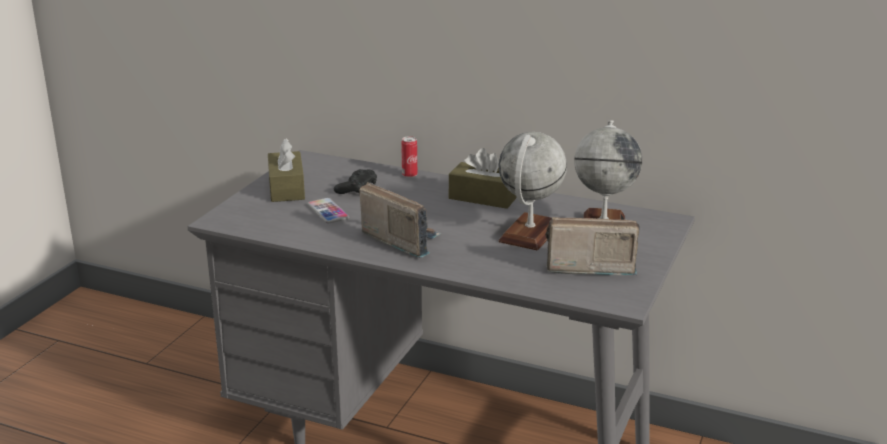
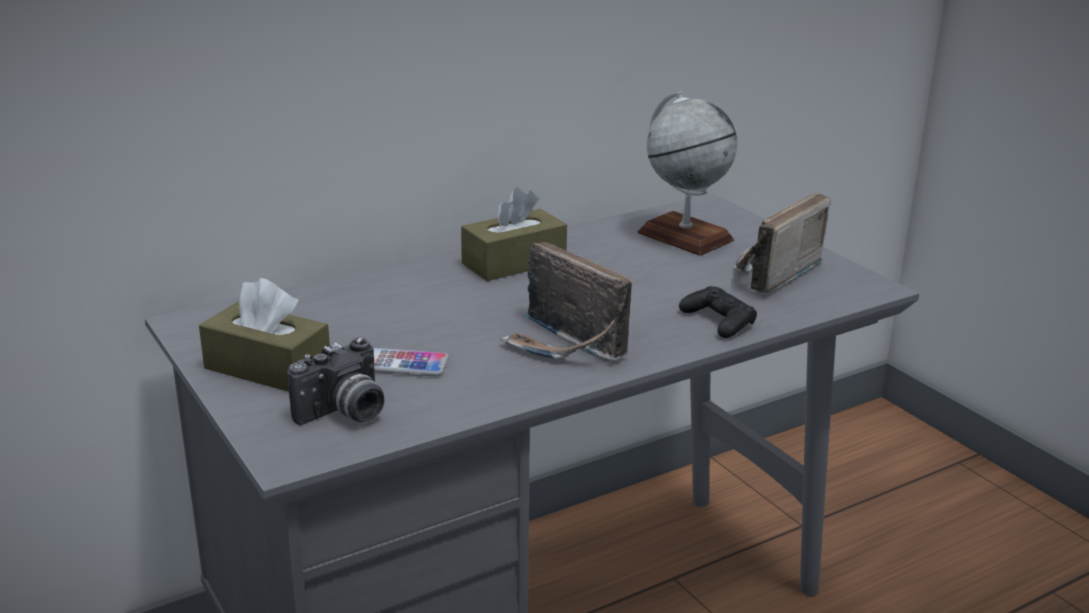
camera: 55 degrees left, 0 degrees up
(266, 217) = (345, 414): none -> camera
(356, 188) = (355, 322): black game controller -> black game controller (718, 321)
(401, 240) = (563, 346): radio -> radio turned 120 degrees counterclockwise
(409, 175) = (376, 279): can -> none
(529, 233) = (649, 273): globe -> none

